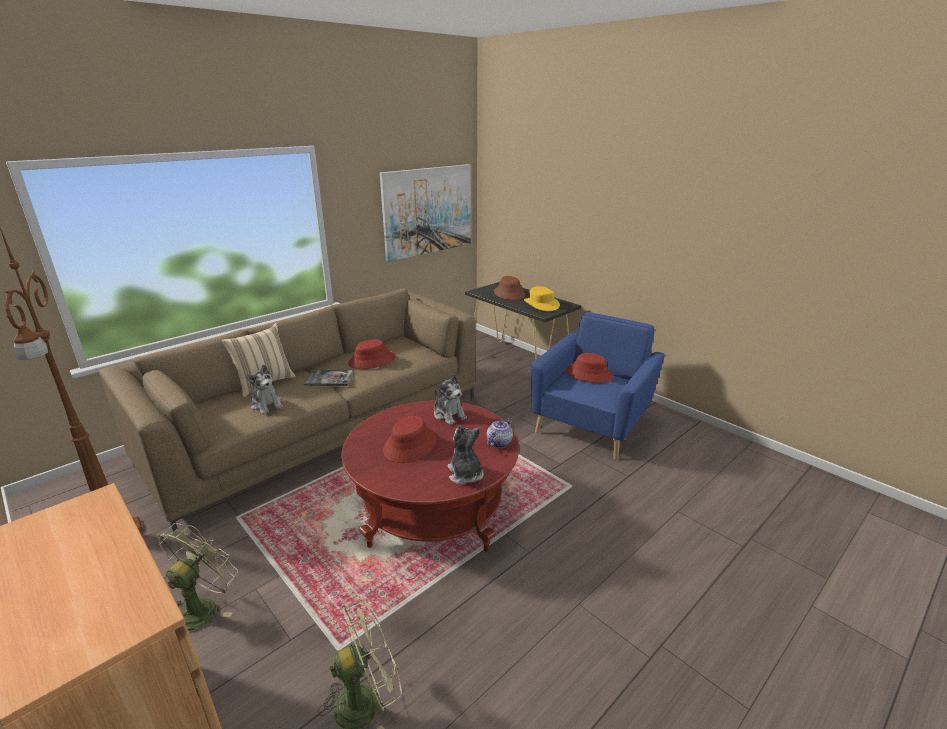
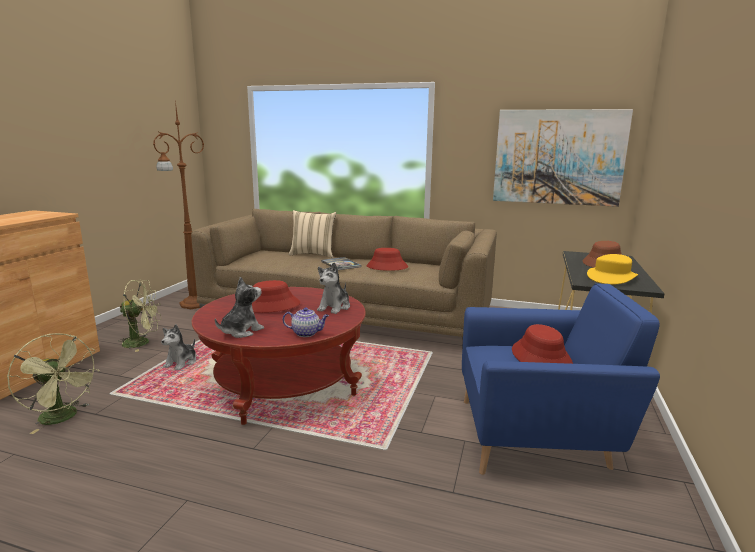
camera: 60 degrees right, 10 degrees down
(266, 405) = (284, 261): plush toy -> plush toy (181, 363)

